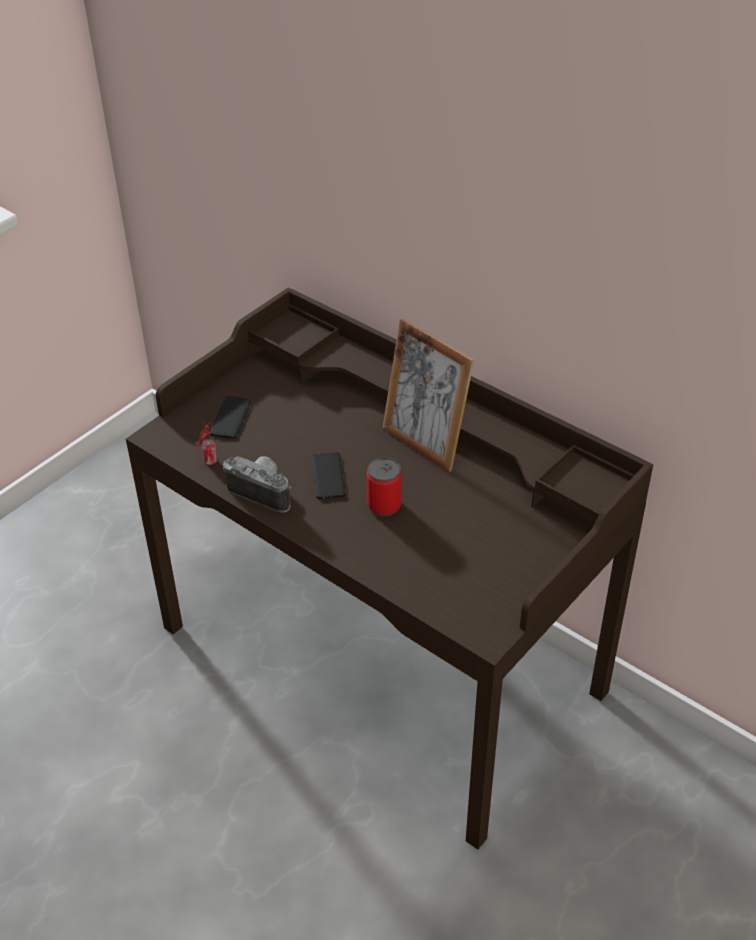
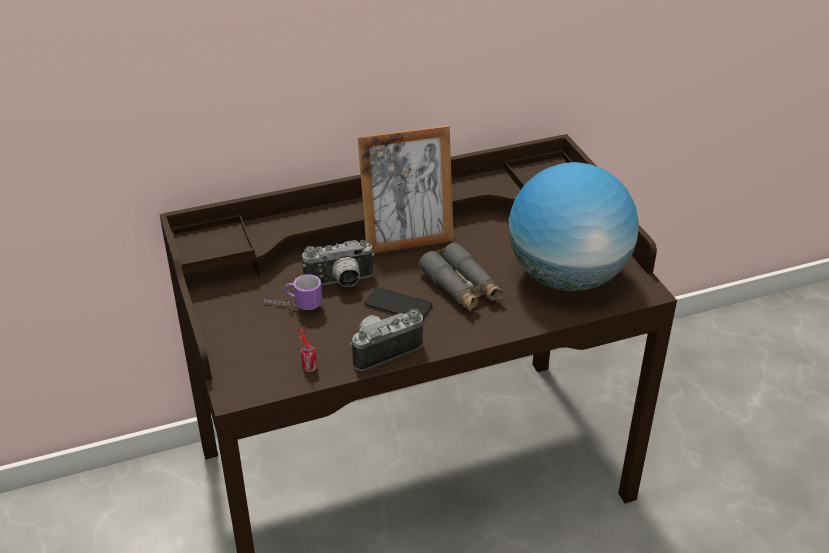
camera: 60 degrees left, 5 degrees down
(230, 418) = (261, 335): phone -> none
(278, 418) = (293, 306): none -> mug
(329, 431) = (340, 283): none -> camera
(384, 505) = (462, 288): can -> grey binoculars
(461, 570) = (567, 277): none -> globe

